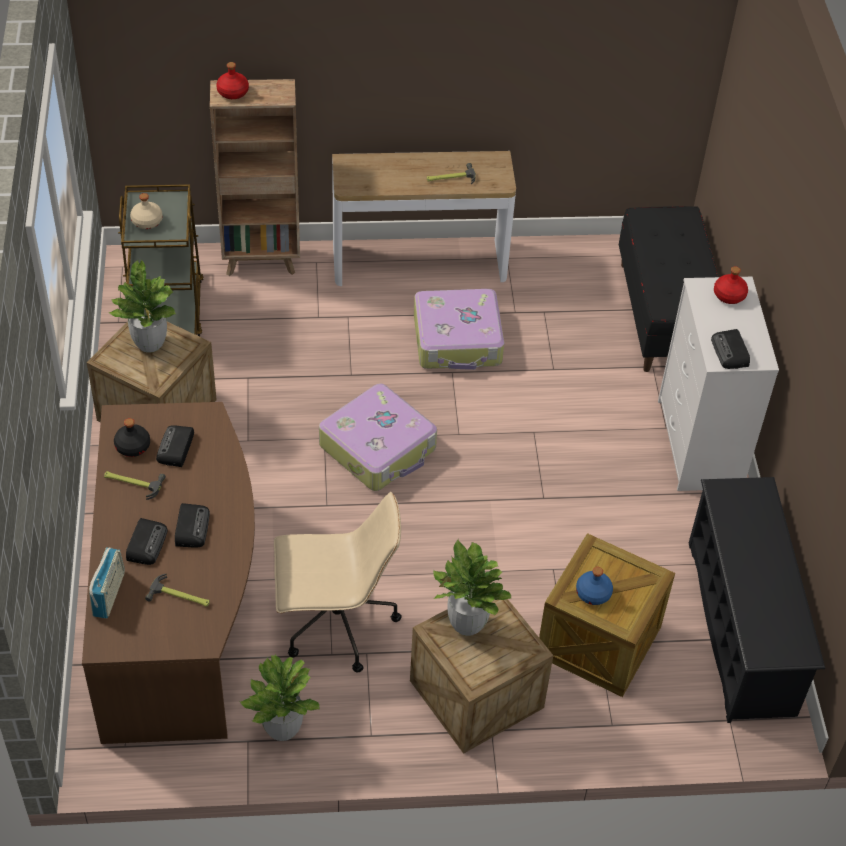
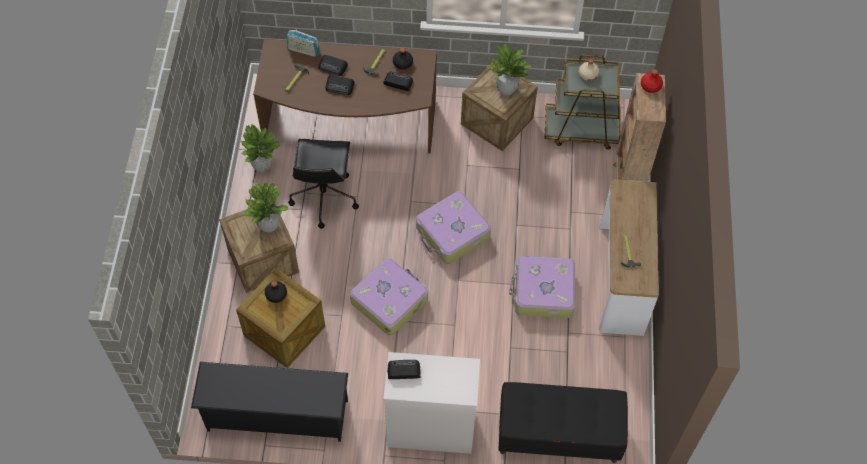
camera: 100 degrees right, 10 degrees up
(335, 624) = (324, 197): beige office chair -> black office chair
(512, 512) = (389, 300): none -> suitcase
(593, 593) = (276, 294): blue bottle -> black bottle
(729, 295) = (458, 384): red bottle -> none

